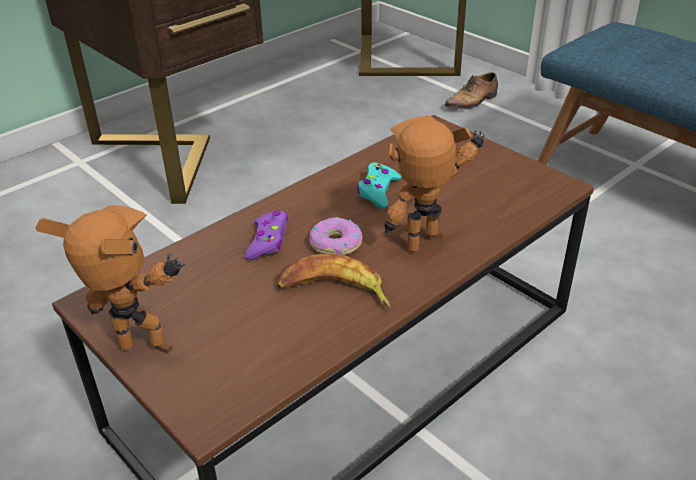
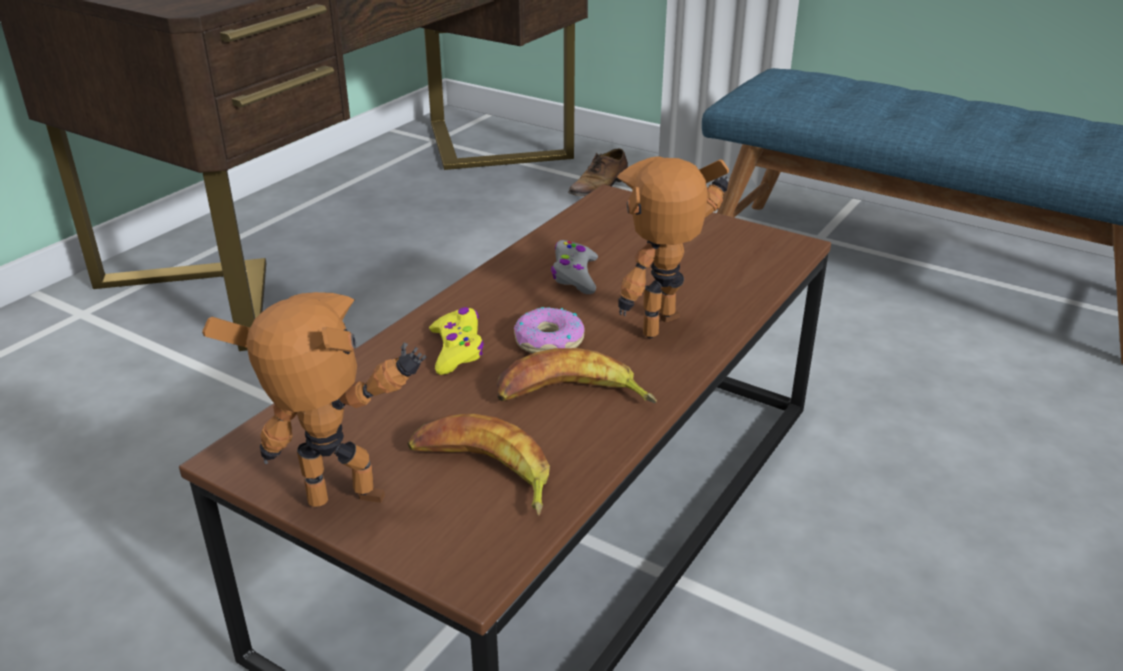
camera: 15 degrees left, 5 degrees down
(245, 343) = (482, 473): none -> banana
(268, 241) = (457, 349): purple game controller -> yellow game controller
(378, 191) = (574, 276): turquoise game controller -> grey game controller

